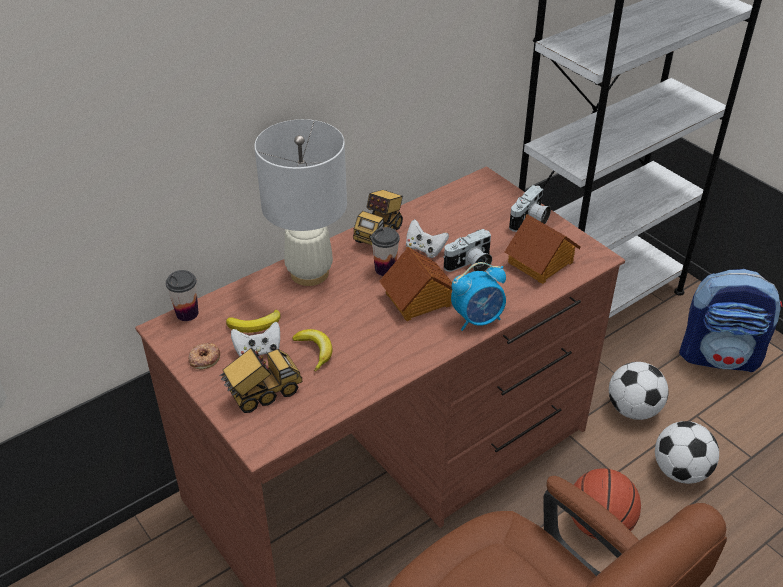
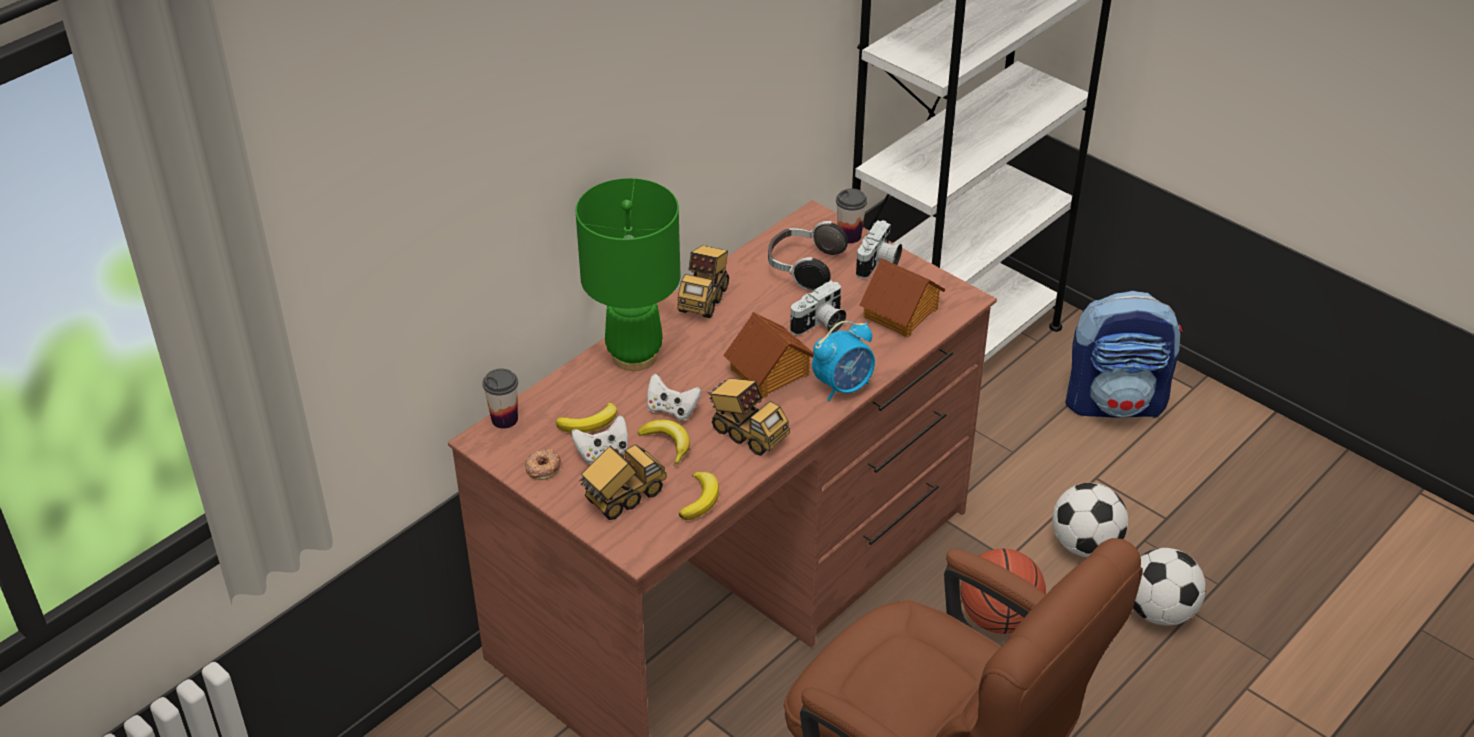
camera: 10 degrees left, 0 degrees up
(309, 273) = (634, 356): white table lamp -> green table lamp
(329, 404) = (700, 499): none -> banana
(385, 269) = (722, 341): cup -> cup (849, 236)
(385, 350) = (747, 433): none -> toy truck
(425, 249) = (763, 311): white game controller -> white game controller (672, 410)
(467, 217) = (803, 267): none -> headphones
(633, 409) = (1018, 480): football -> football (1159, 611)

